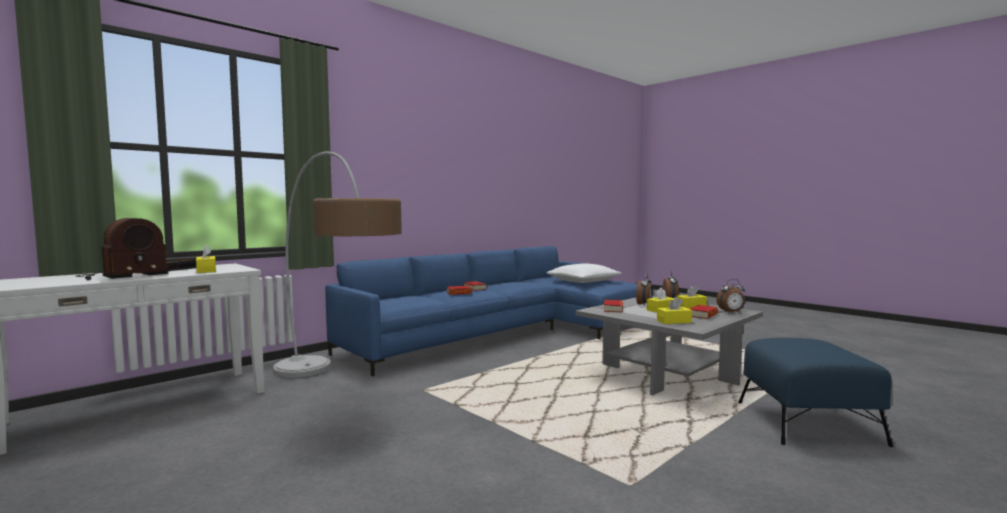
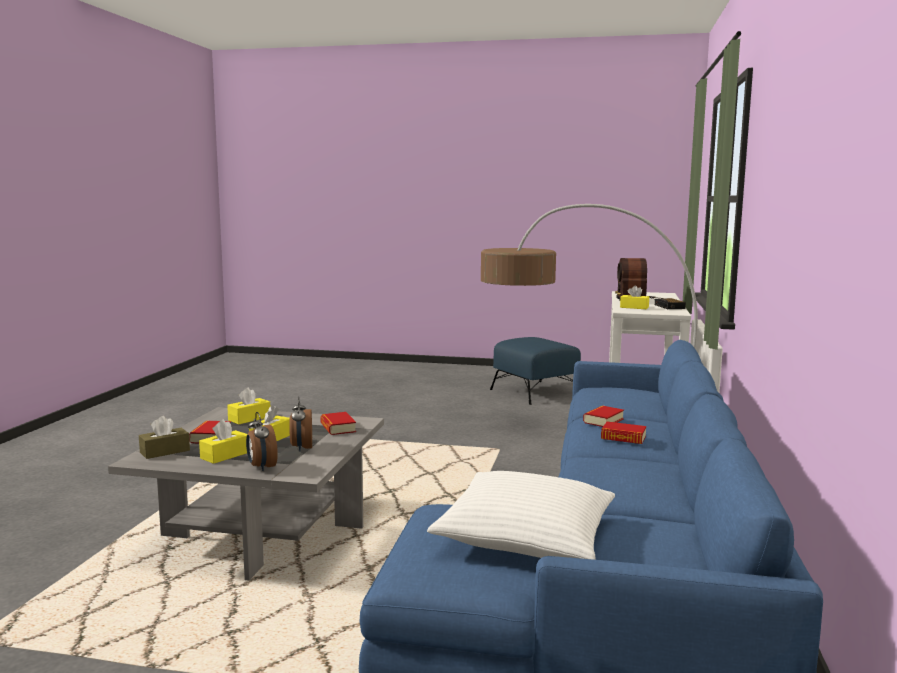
camera: 145 degrees right, 5 degrees up
(731, 312) = (165, 451): alarm clock -> brown tissue box
(807, 423) = (111, 500): blue ottoman -> blue ottoman (535, 392)

